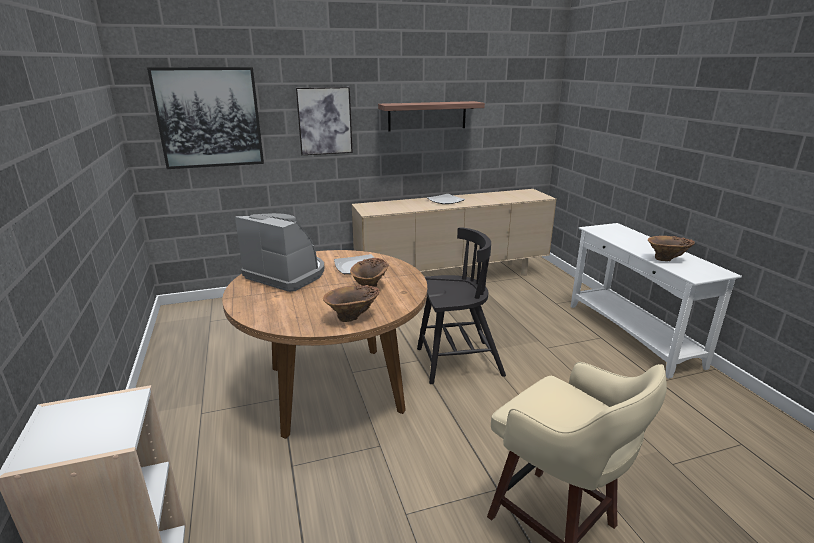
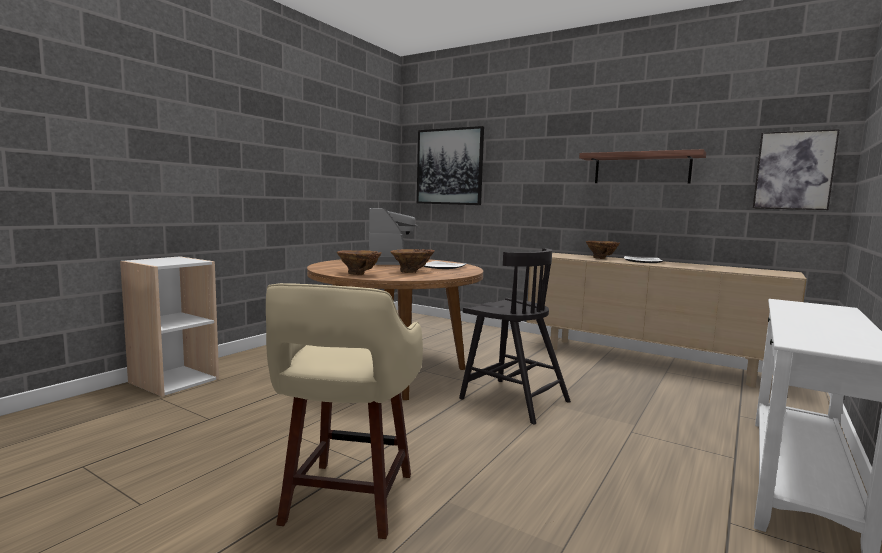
camera: 50 degrees right, 15 degrees down
(324, 121) = (534, 171): picture -> picture (794, 170)
(667, 260) = (810, 330): brown vase -> brown vase (601, 258)

